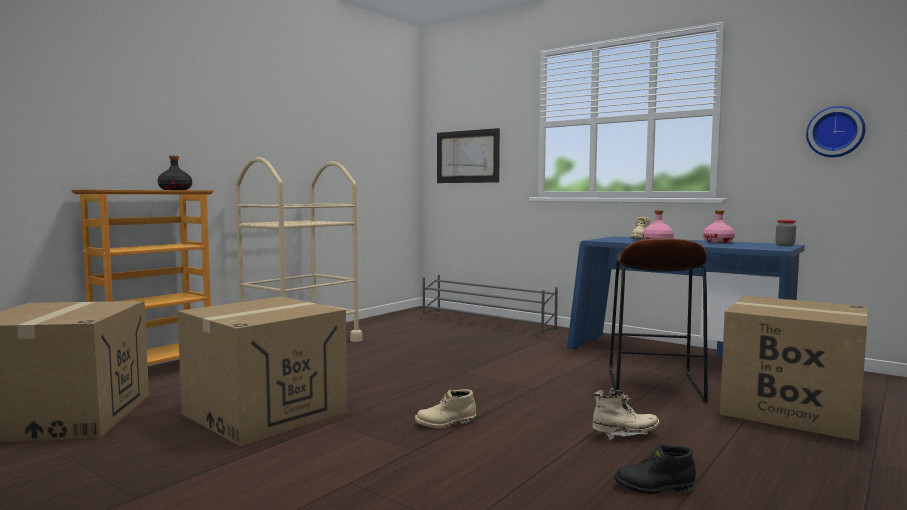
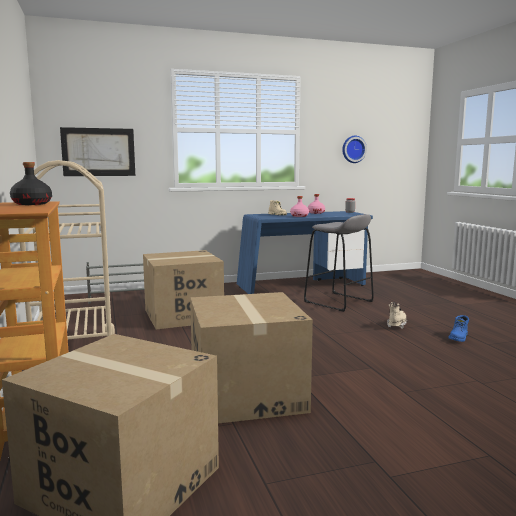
camera: 55 degrees left, 5 degrees up
(446, 423) = (337, 351): beige boot -> none
(653, 386) = (338, 302): brown stool -> grey stool
(654, 487) = (459, 338): black boot -> blue boot
(791, 409) = (396, 294): cardboard box -> cardboard box (183, 315)

